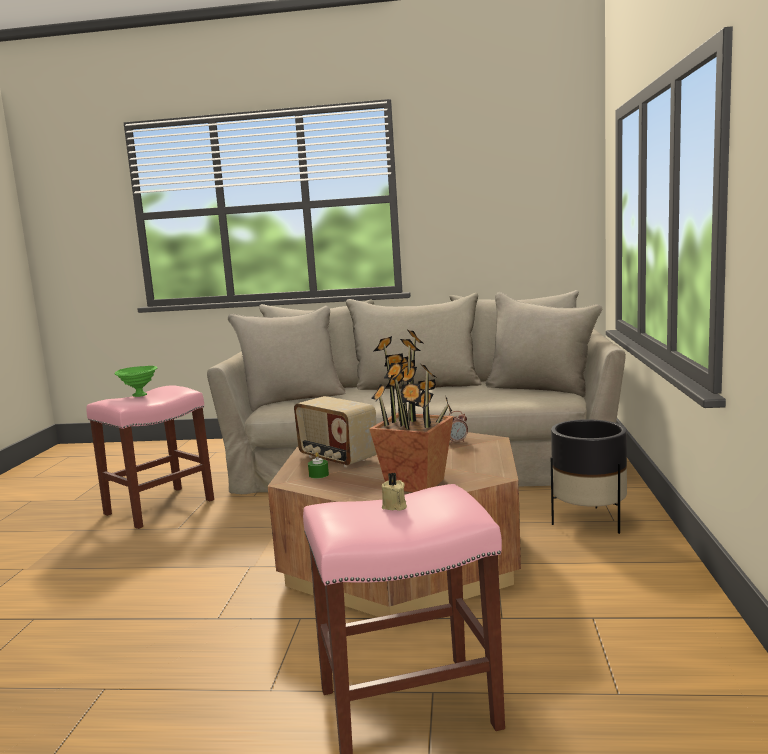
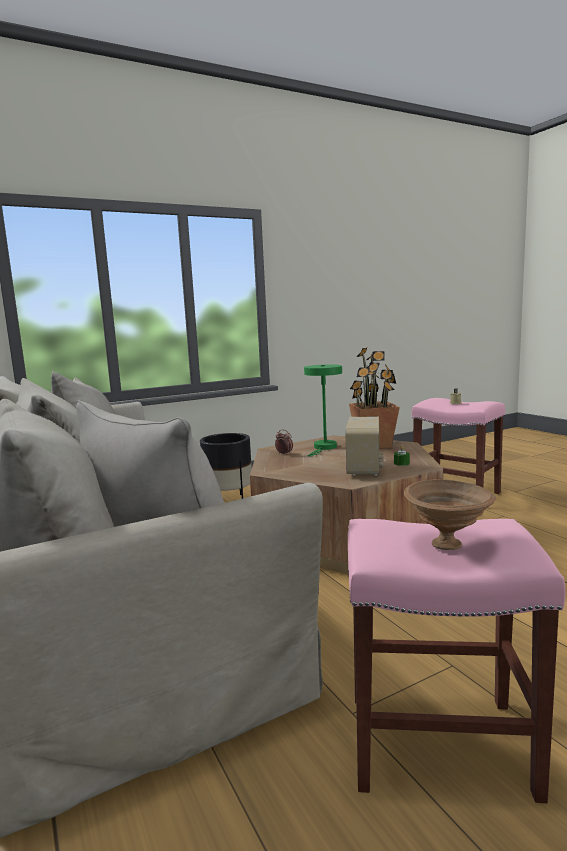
camera: 125 degrees left, 0 degrees up
(139, 395) = (447, 544): green bowl -> brown bowl
(450, 460) = (324, 448): none -> green table lamp

